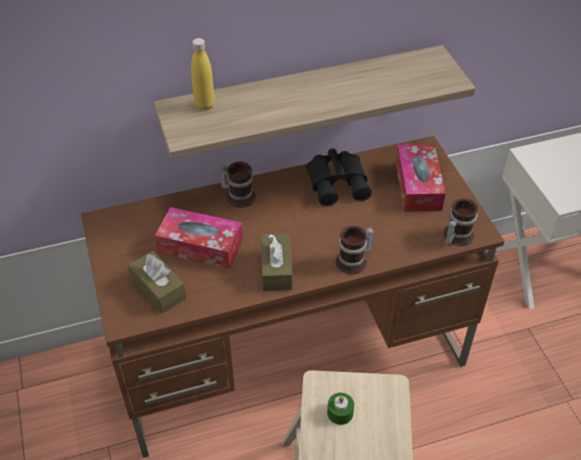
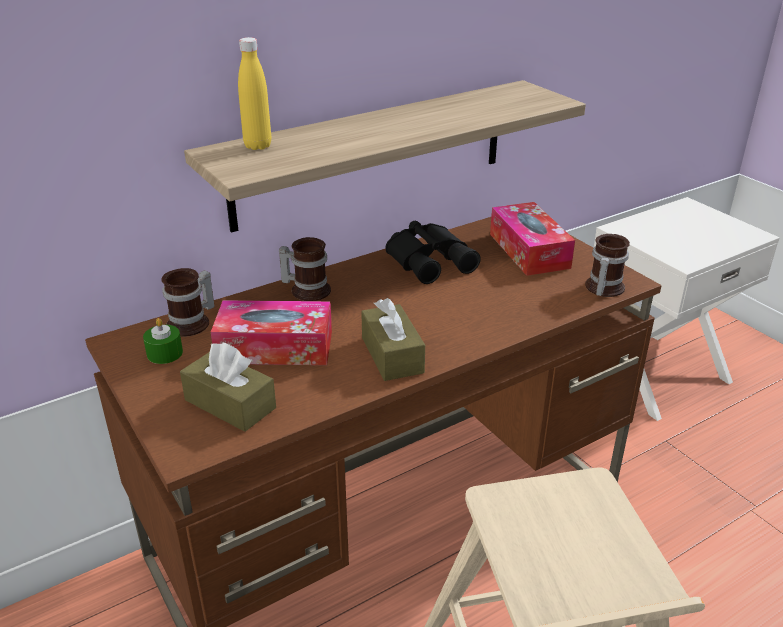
camera: 15 degrees left, 15 degrees down
(340, 413) = (539, 530): green candle -> green candle (165, 353)
(354, 262) = (492, 331): mug -> mug (193, 323)

